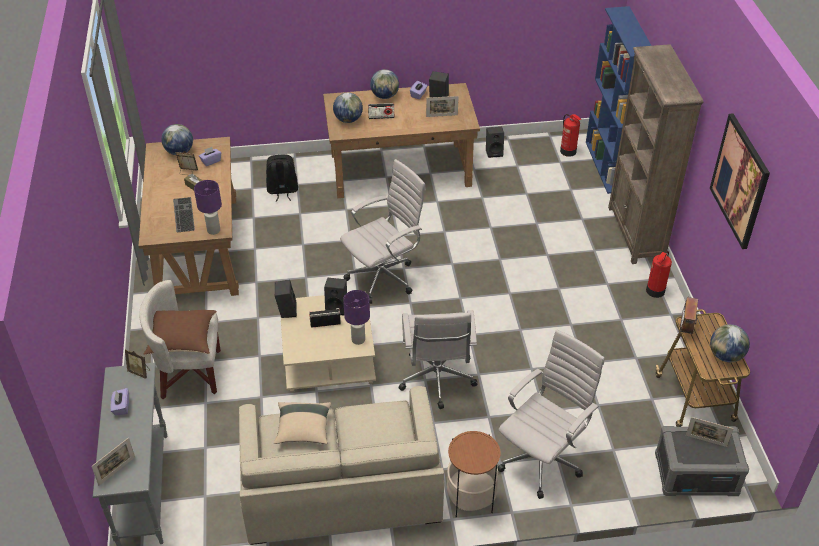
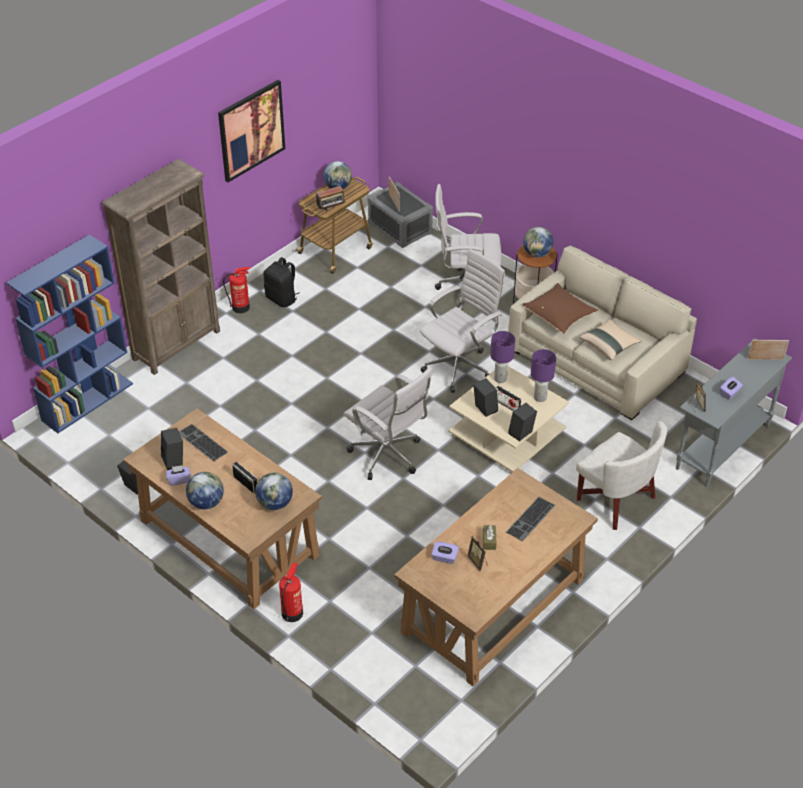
camera: 130 degrees left, 0 degrees up
(179, 152) = (458, 593): globe -> globe (537, 254)
(181, 341) = (628, 454): brown pillow -> brown pillow (559, 317)
(213, 230) = (524, 484): purple table lamp -> purple table lamp (540, 397)
(282, 191) = (351, 605): black backpack -> black backpack (282, 299)
(384, 277) = (388, 457): white office chair -> white office chair turned 150 degrees counterclockwise
(442, 116) = (201, 443): picture frame -> keyboard
(568, 151) = (85, 437): fire extinguisher -> fire extinguisher (292, 613)

